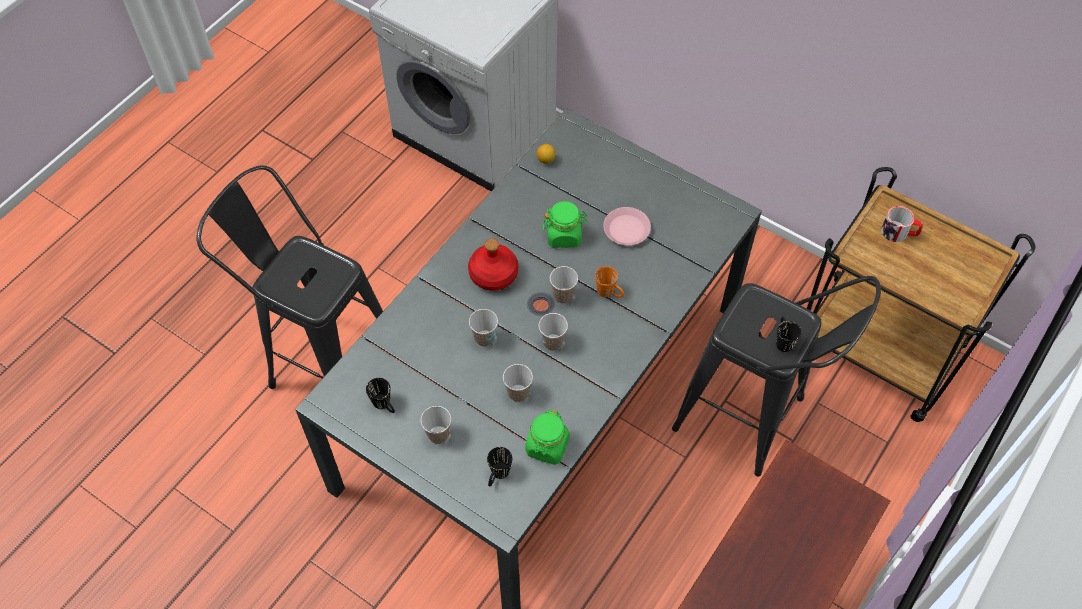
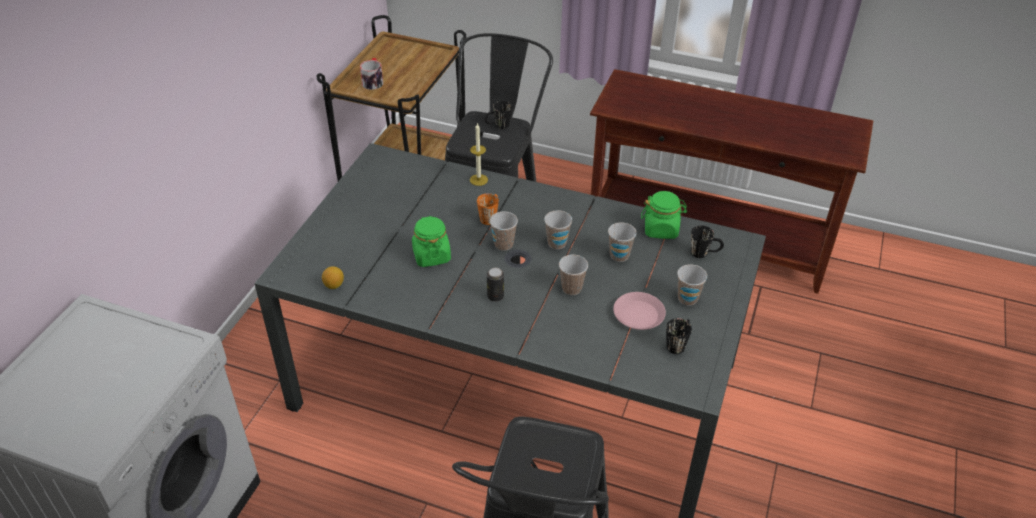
camera: 105 degrees left, 15 degrees down
(494, 275) = (495, 296): red bottle -> can
(626, 229) = (412, 216): pink plate -> pink plate (638, 315)
(673, 295) = (478, 180): none -> candle

